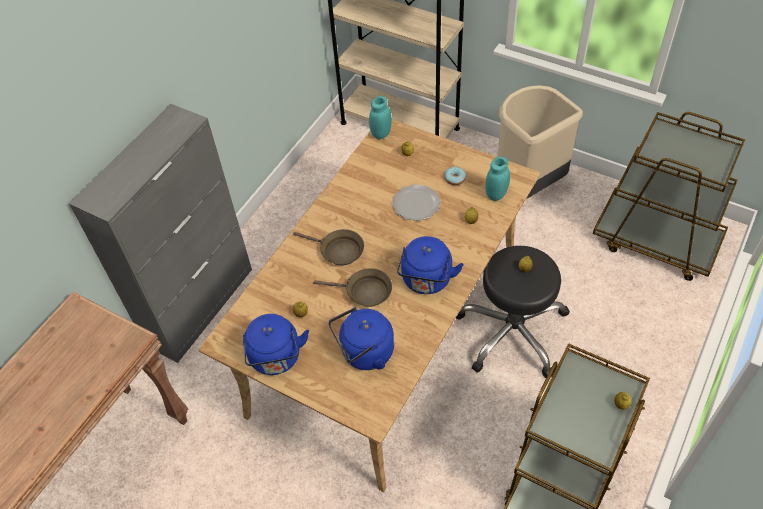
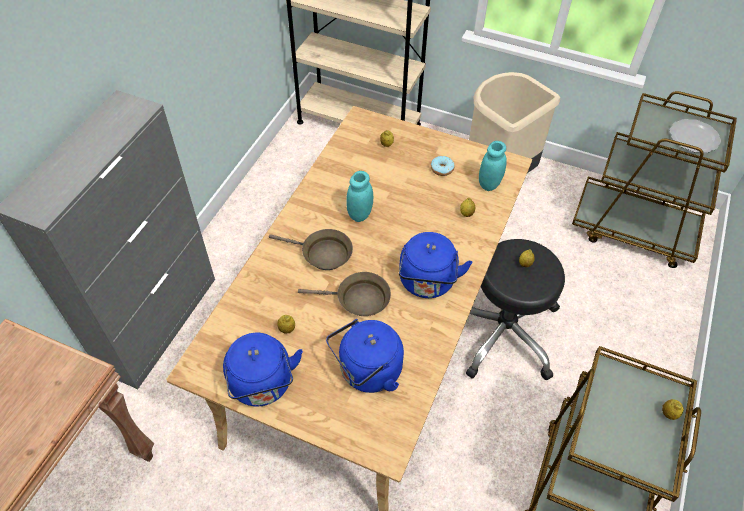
camera: 10 degrees left, 0 degrees up
(381, 133) = (355, 124): turquoise jar -> turquoise jar (360, 214)
(415, 204) = (402, 198): plate -> plate (693, 138)

